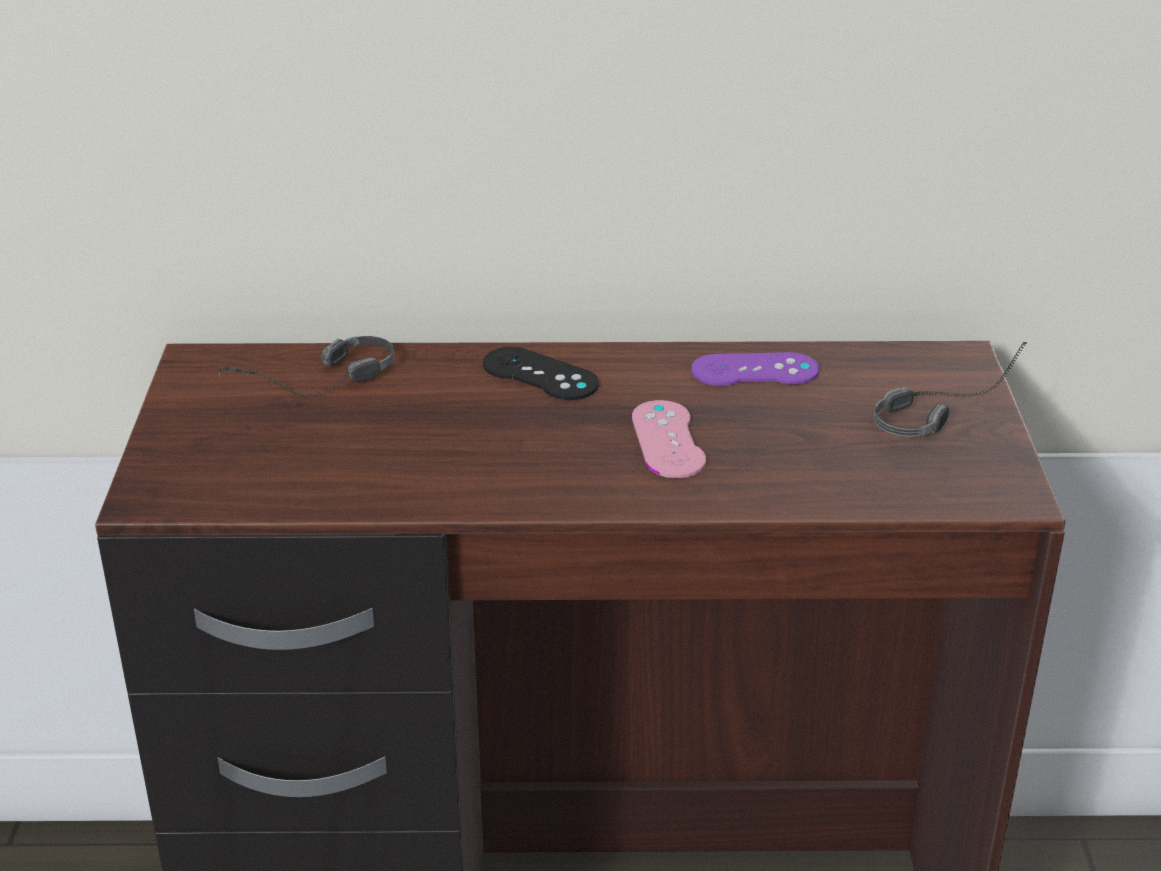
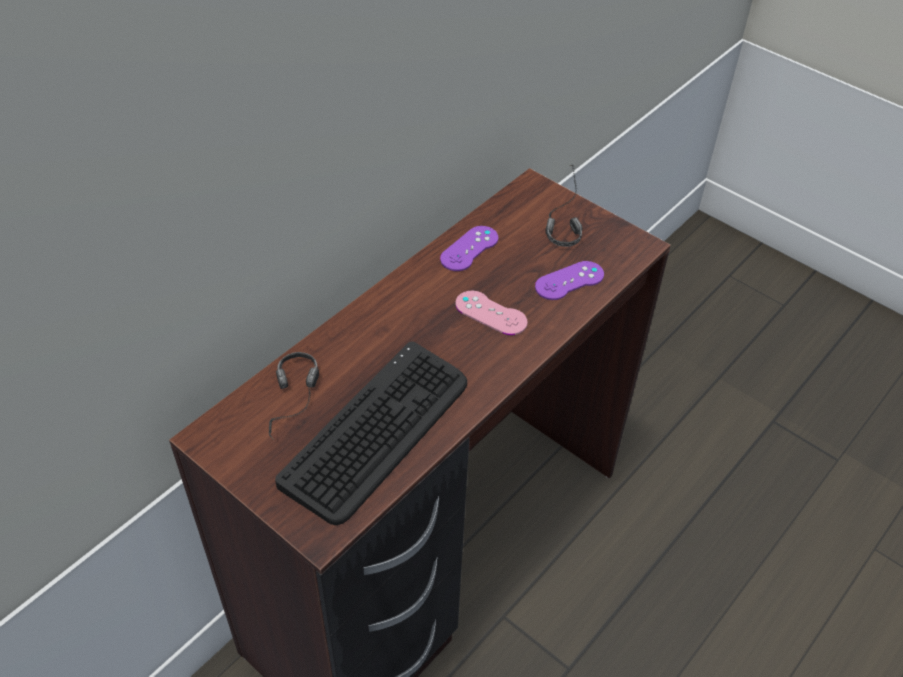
camera: 50 degrees left, 15 degrees up
(349, 458) = (377, 432): none -> keyboard
(540, 374) = (386, 317): black game controller -> none
(831, 470) = (569, 281): none -> purple game controller

